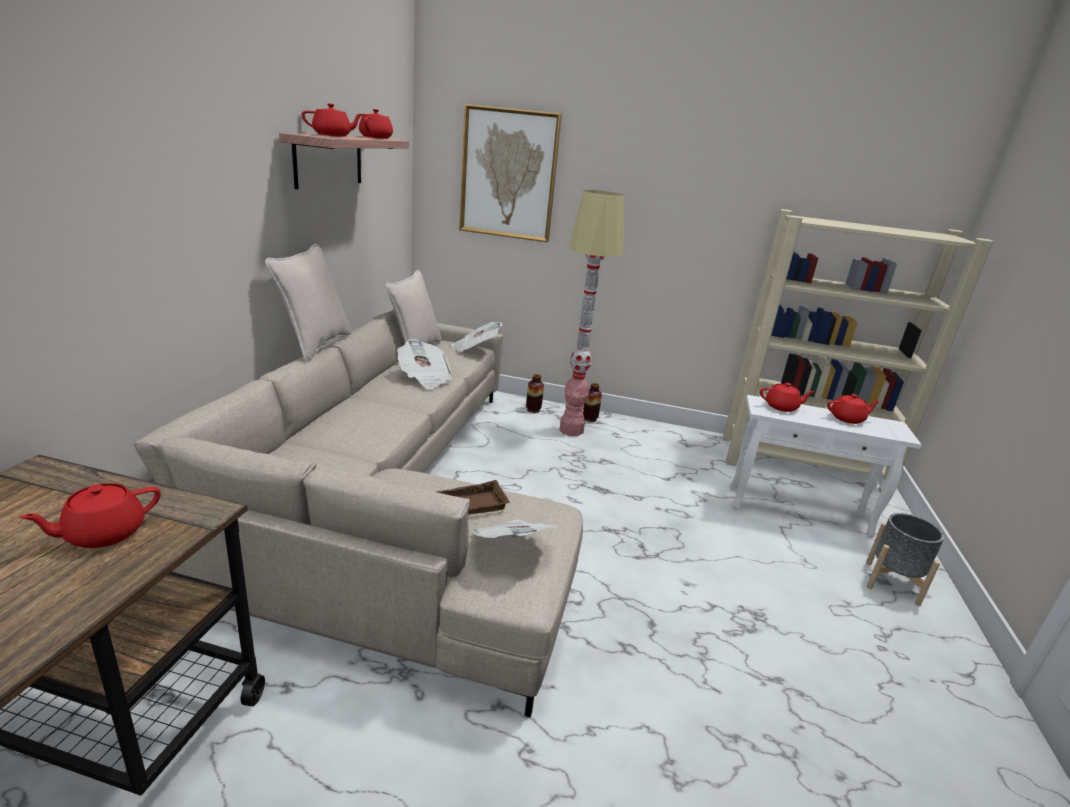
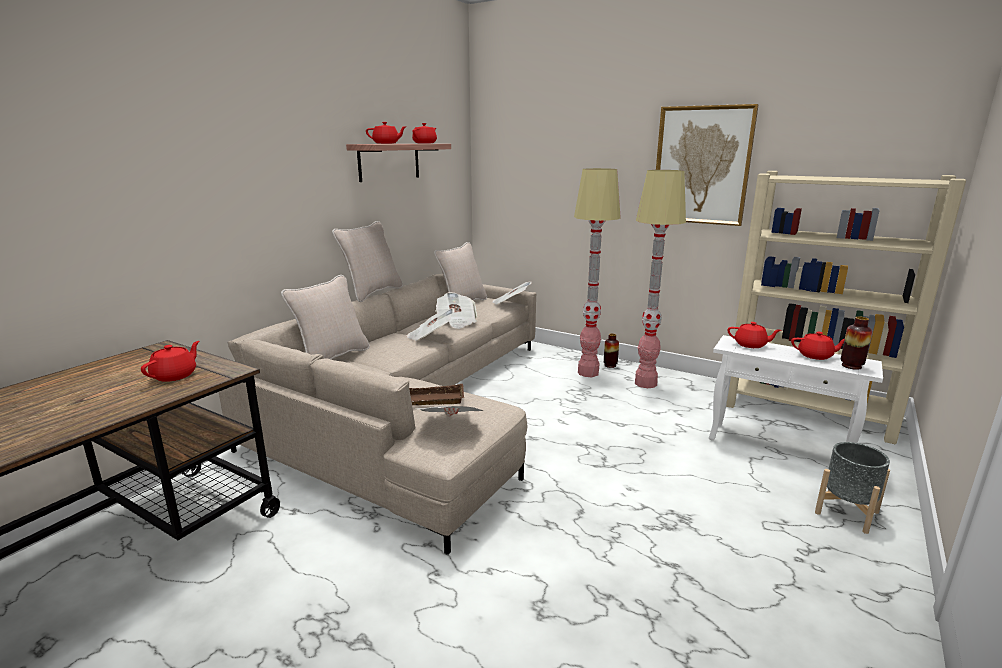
camera: 20 degrees right, 5 degrees down
(103, 533) = (175, 375): red teapot -> red teapot turned 135 degrees clockwise
(283, 445) = (332, 357): none -> beige pillow
(403, 403) = (430, 337): none -> newspaper
(508, 174) = (539, 163): picture -> picture (701, 165)
(533, 410) = (562, 357): vase -> vase (851, 366)
(637, 441) = (645, 383): none -> floor lamp

